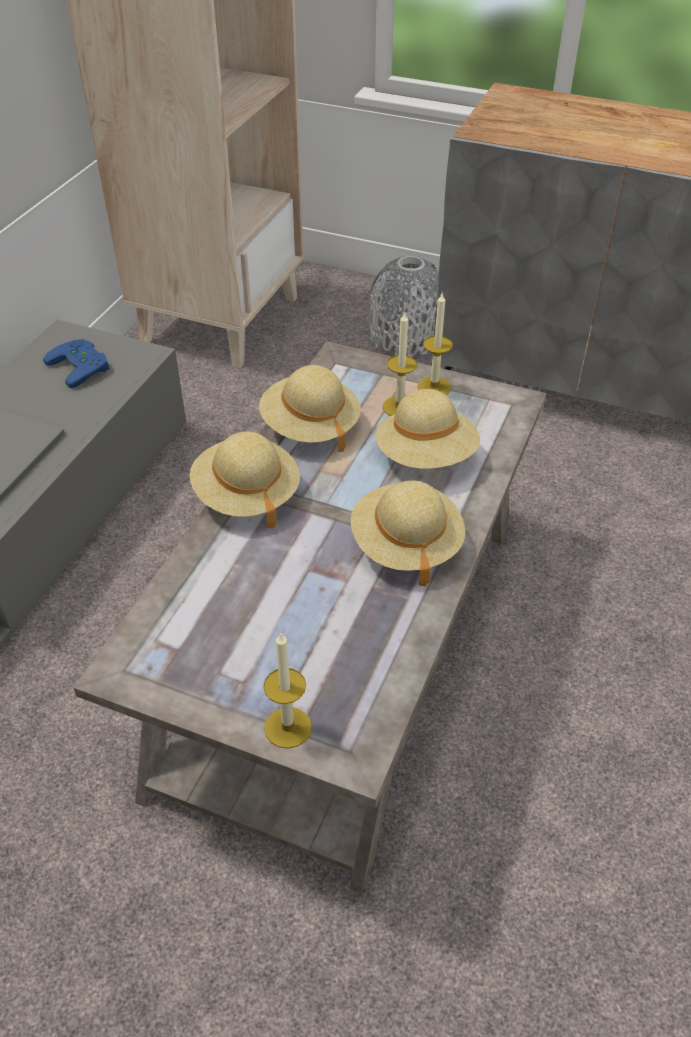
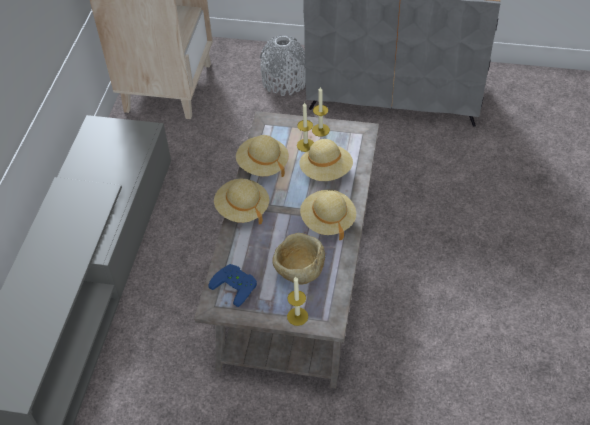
camera: 10 degrees left, 5 degrees up
(82, 365) = (114, 143): blue game controller -> blue game controller (236, 285)
(319, 635) = (299, 272): none -> beige bowl

